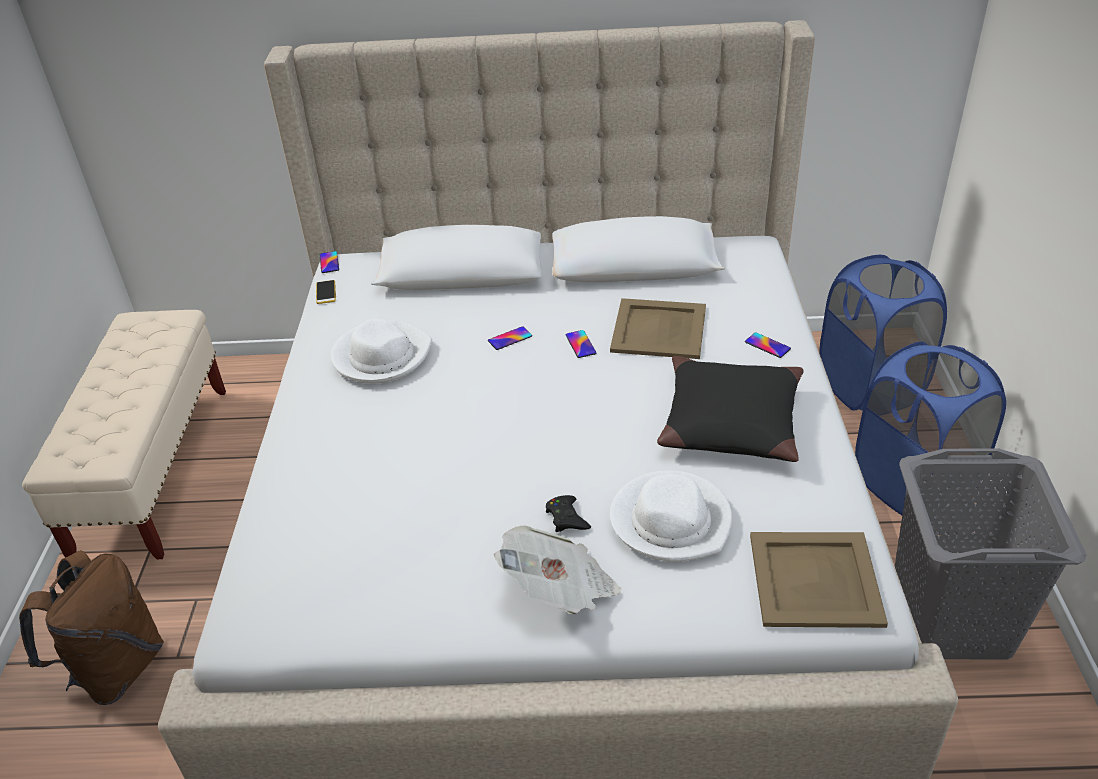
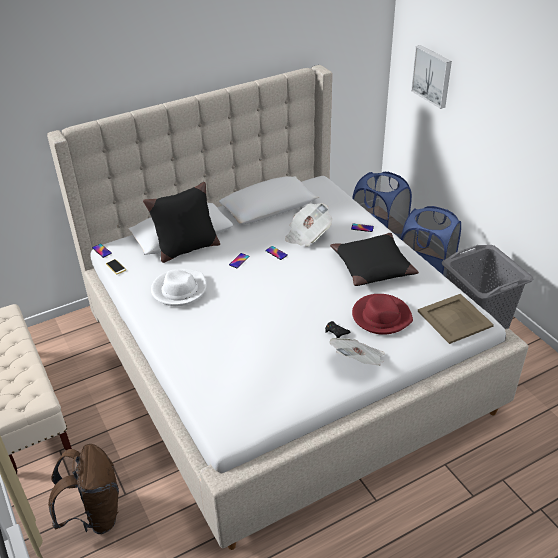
camera: 30 degrees left, 0 degrees up
(447, 295) = (186, 249): none -> black pillow
(658, 329) = (307, 235): beige tray -> newspaper
(671, 520) = (381, 316): white hat -> red hat
(1030, 79) = (432, 76): none -> picture

